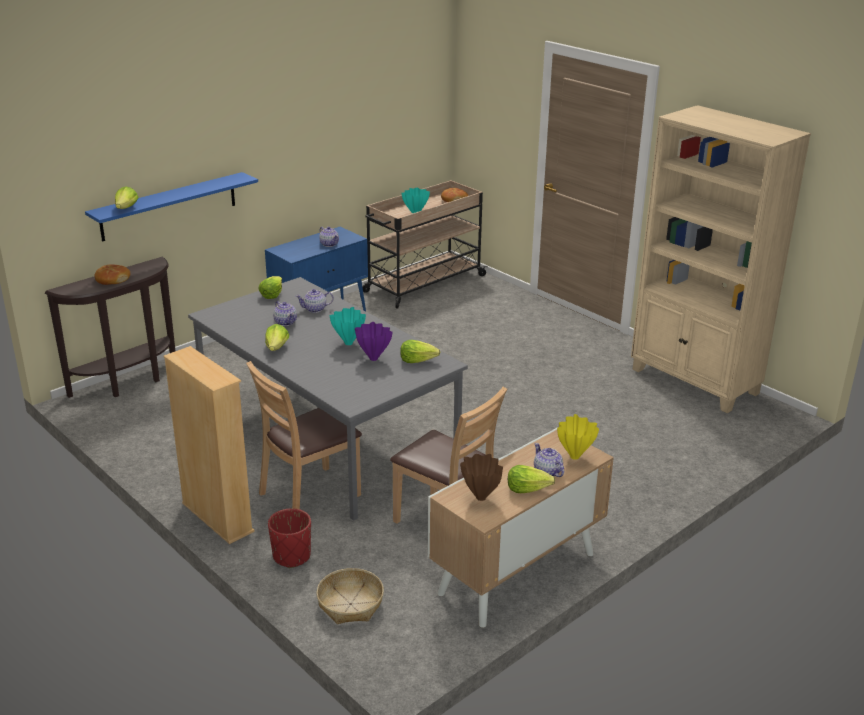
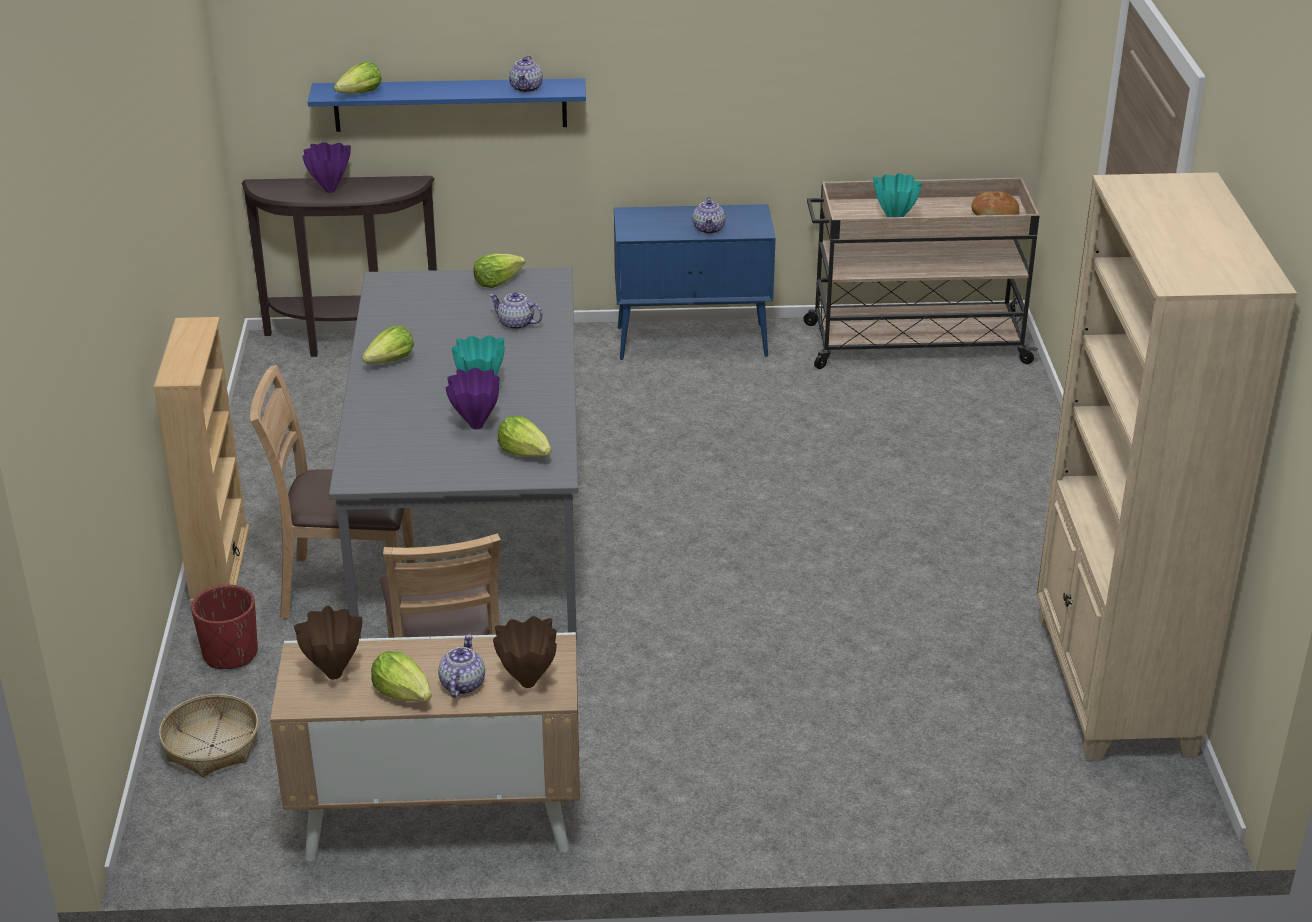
camera: 40 degrees right, 5 degrees up
(112, 280) = (329, 190): bread -> purple vase
(285, 322) = (454, 329): teapot -> teapot (526, 88)
(574, 457) = (527, 684): yellow vase -> brown vase

